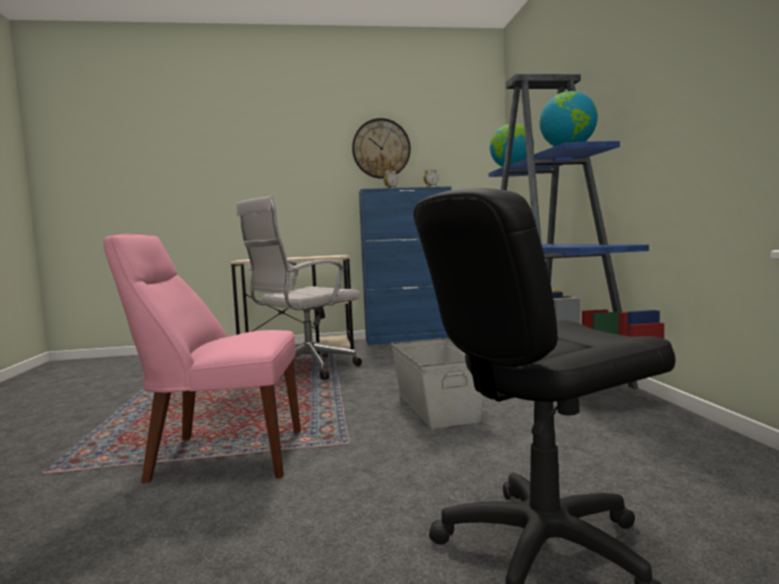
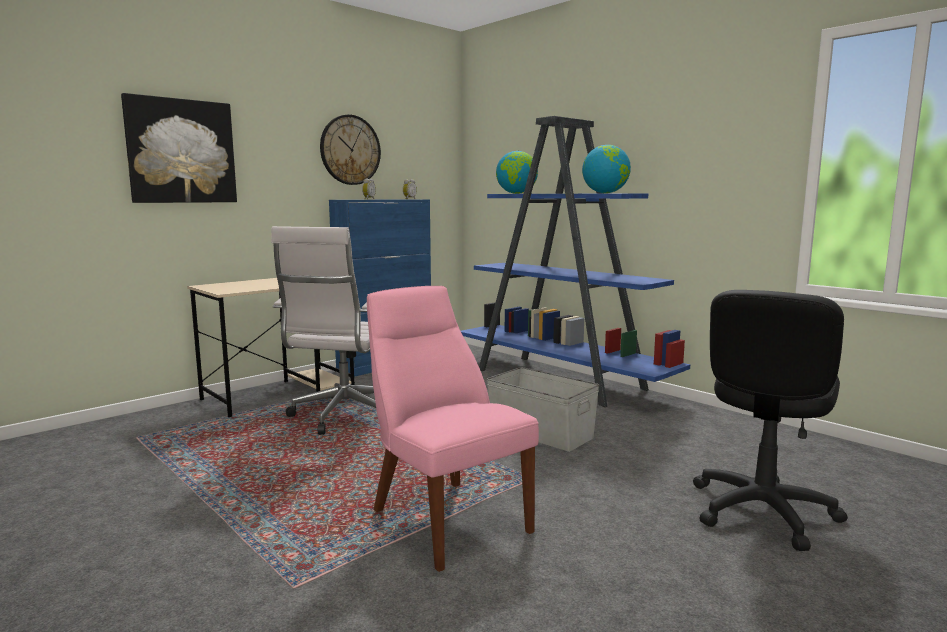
camera: 35 degrees left, 5 degrees up
(220, 456) = (445, 518): pink chair -> pink chair turned 90 degrees clockwise
(237, 159) = (181, 151): none -> picture

